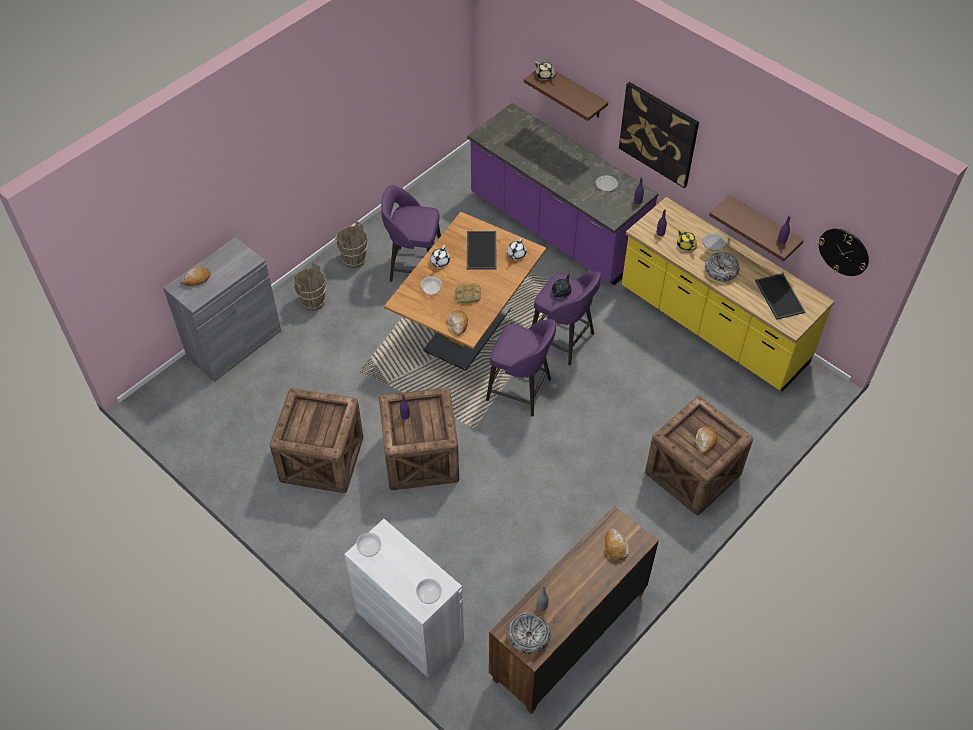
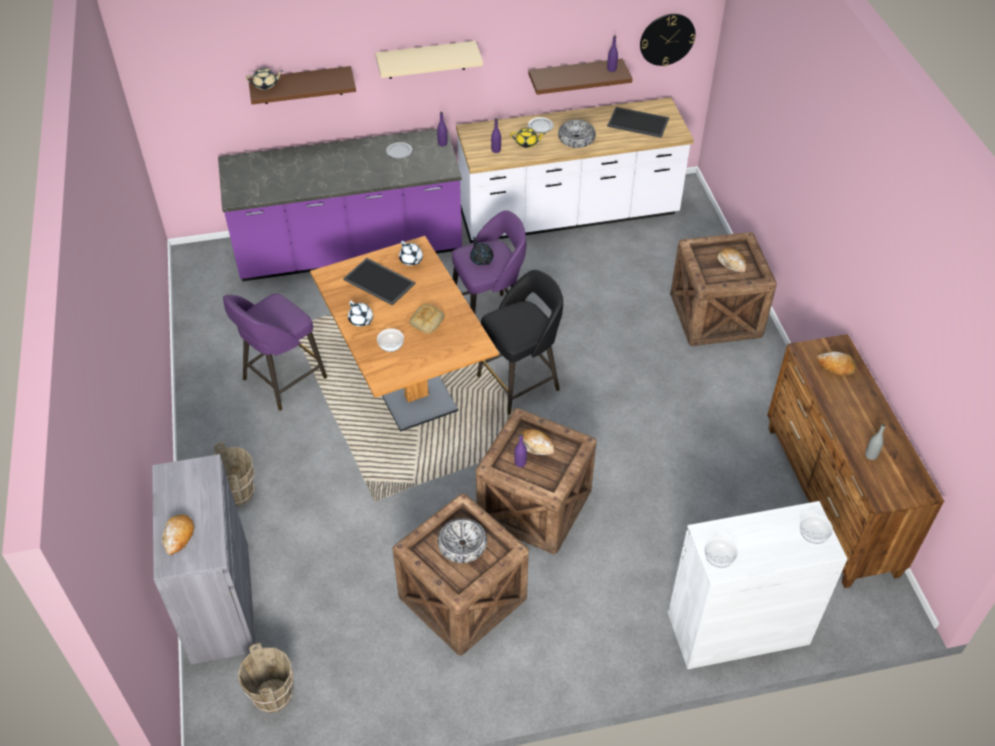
camera: 55 degrees left, 5 degrees down
(354, 260) = (218, 425): brown bucket -> brown bucket (273, 696)
(458, 324) = (458, 348): bread -> bread (535, 445)
(521, 390) = (520, 382): purple stool -> black stool
(529, 636) = (900, 483): bowl -> bowl (462, 544)
(658, 134) = (426, 60): picture -> beige shelf
(712, 327) = (568, 216): yellow counter -> white counter

